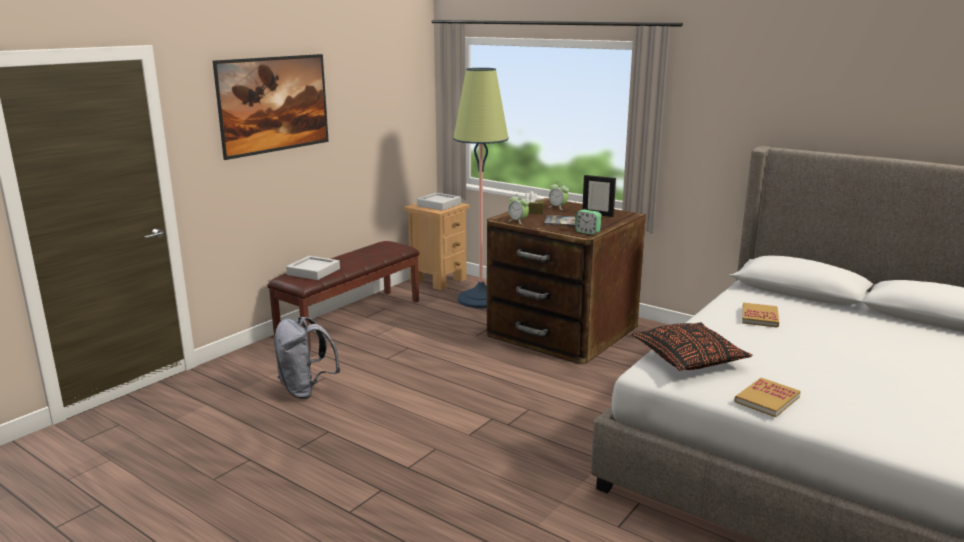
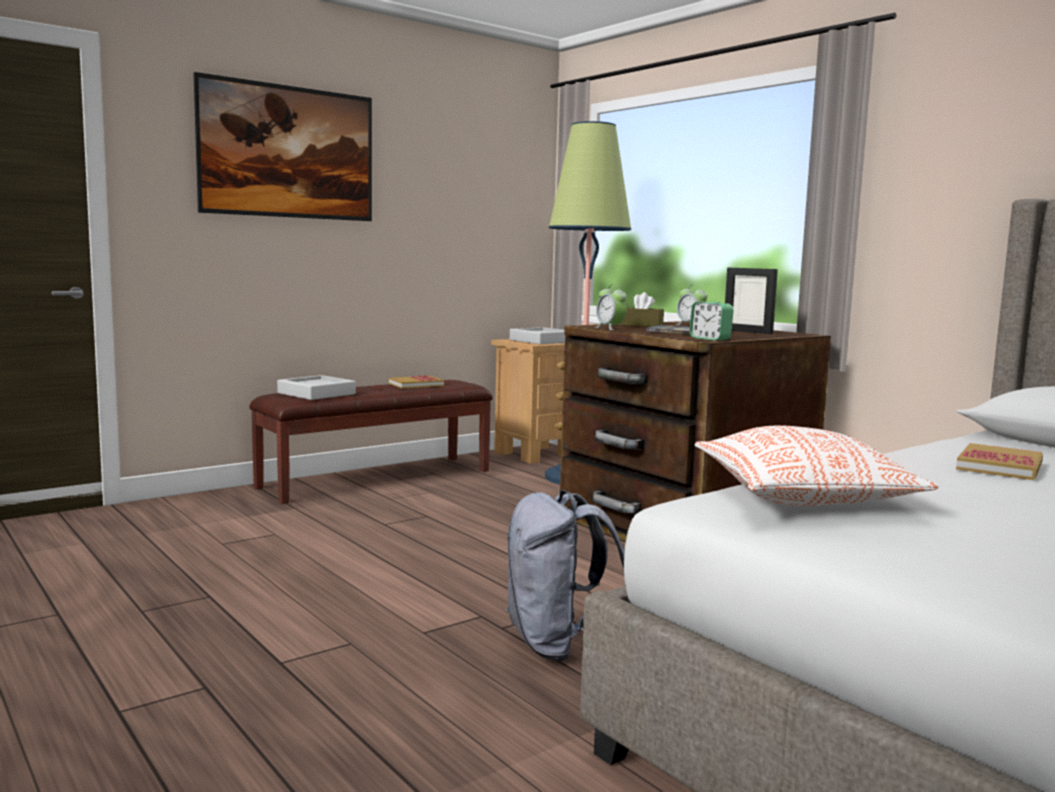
camera: 15 degrees right, 10 degrees down
(306, 390) = (233, 544): grey backpack -> grey backpack (558, 645)
(689, 359) = (804, 497): black pillow -> white pillow
(767, 399) = (950, 567): book -> book (416, 384)

